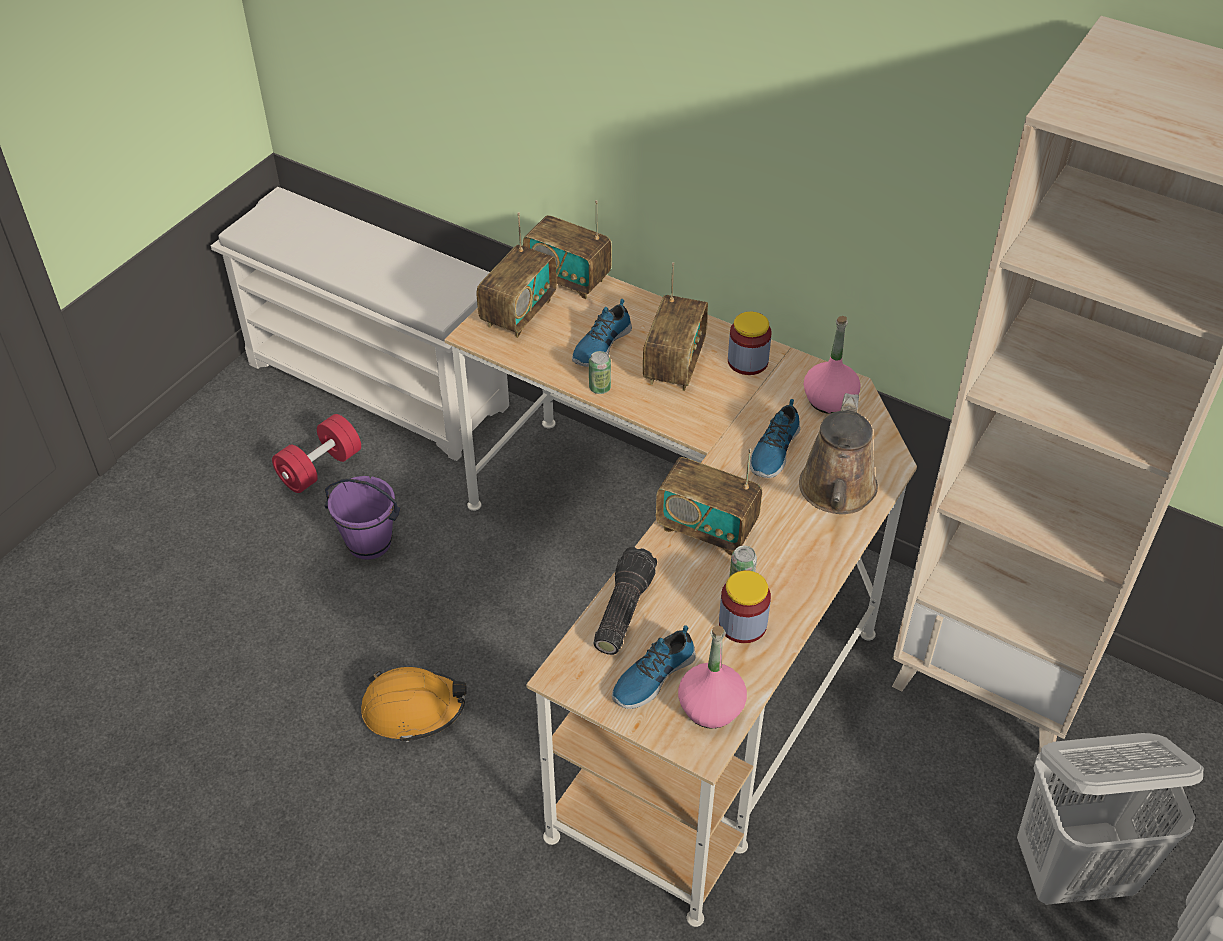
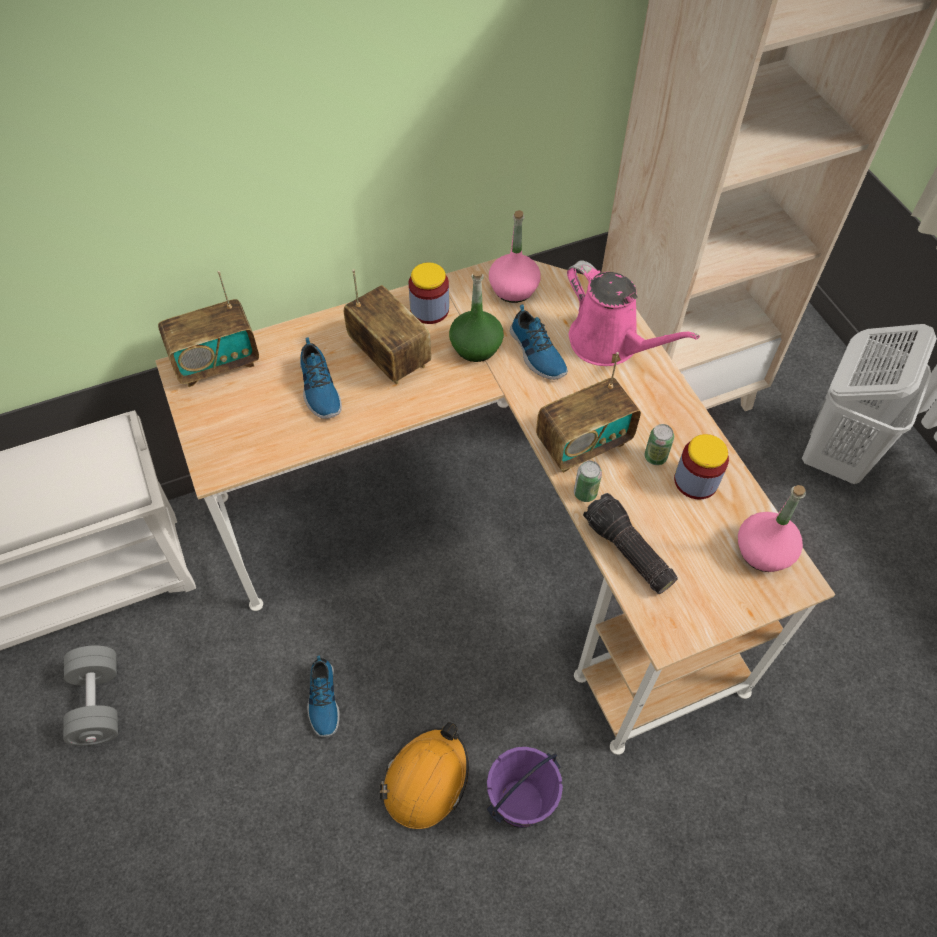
camera: 55 degrees left, 10 degrees up
(320, 468) = (98, 703): red dumbbell -> grey dumbbell
(369, 544) = (223, 713): purple bucket -> purple bucket (521, 803)
(518, 313) = (222, 422): radio -> none
(600, 388) = (369, 419): can -> can (585, 493)
(652, 676) = (707, 572): shoe -> shoe (322, 700)
(739, 409) = (475, 347): none -> green bottle
(837, 492) = (609, 344): brown watering can -> pink watering can

